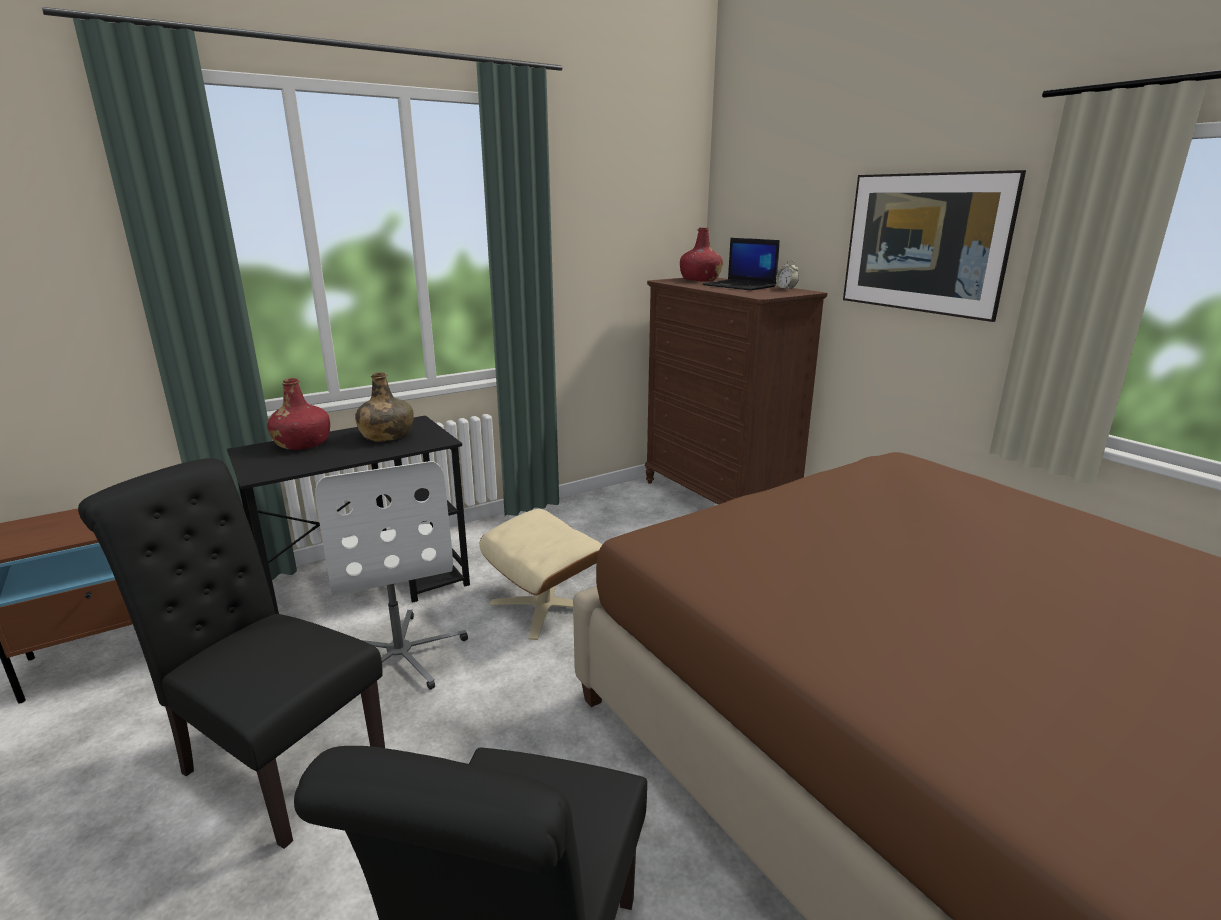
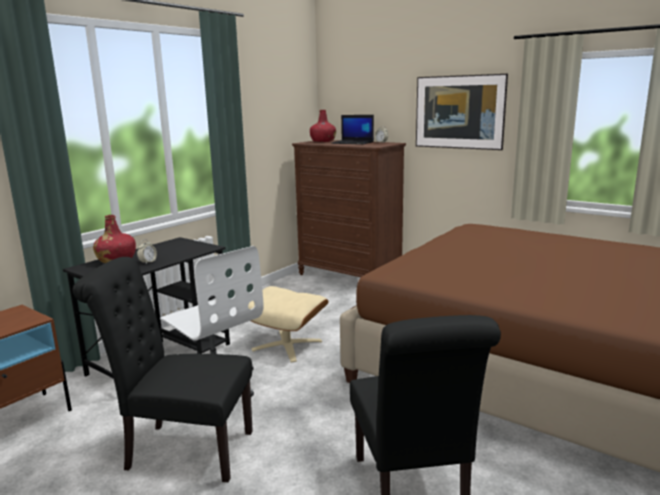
camera: 20 degrees left, 5 degrees down
(333, 455) = (148, 262): none -> alarm clock
(386, 436) = (170, 249): green bottle -> none

